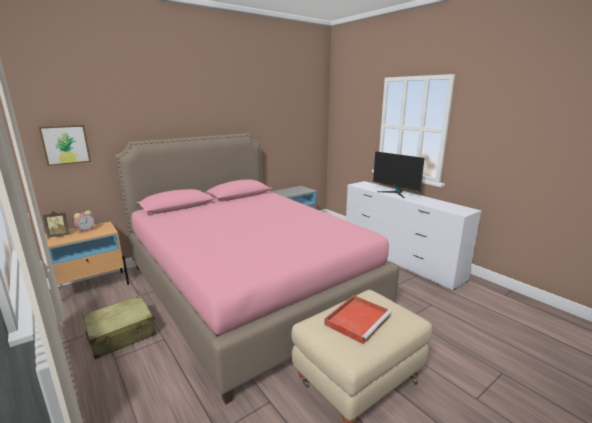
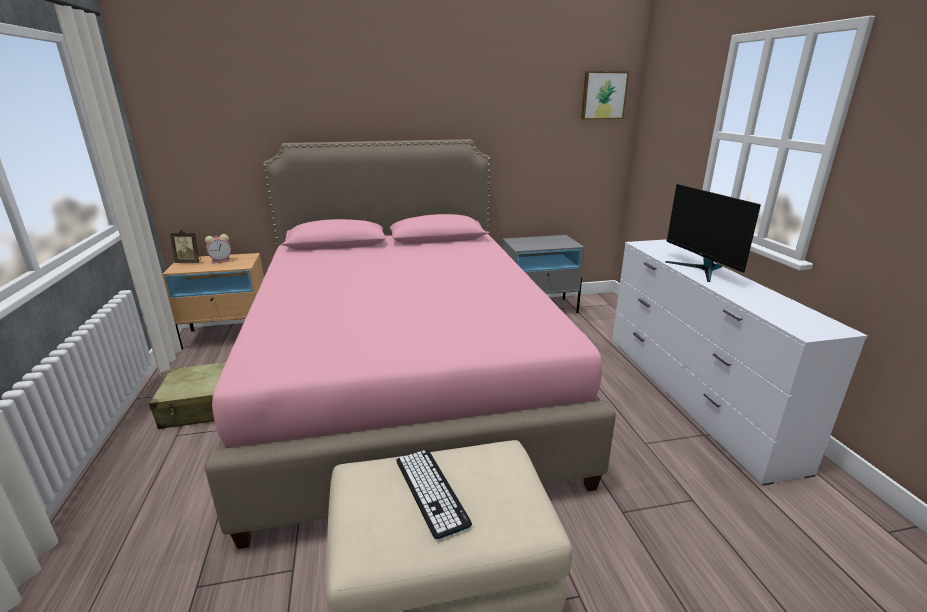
camera: 25 degrees right, 5 degrees up
(65, 144) = (204, 142): picture -> picture (603, 95)
(358, 319) = (431, 491): red tray -> keyboard

